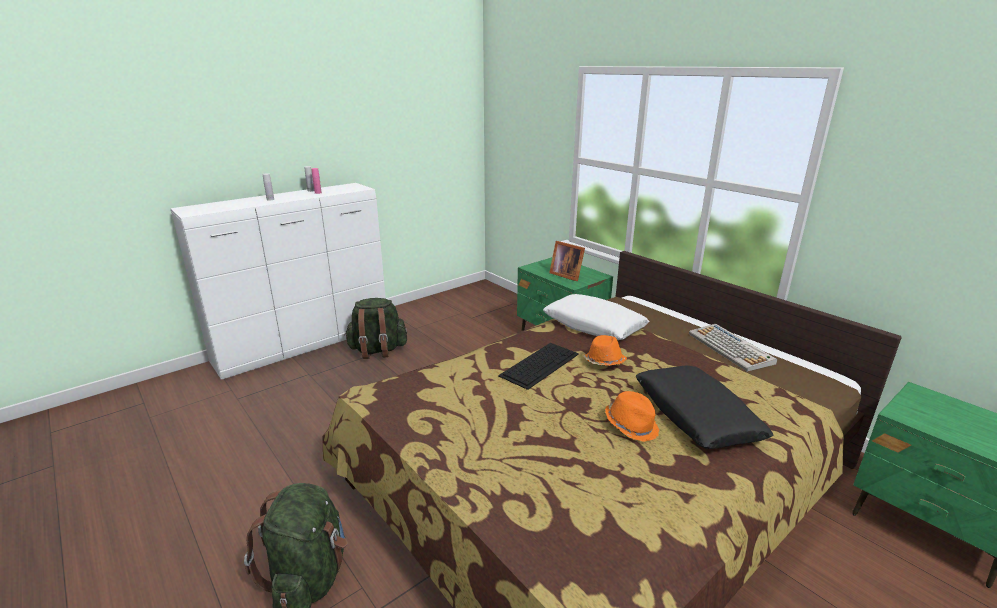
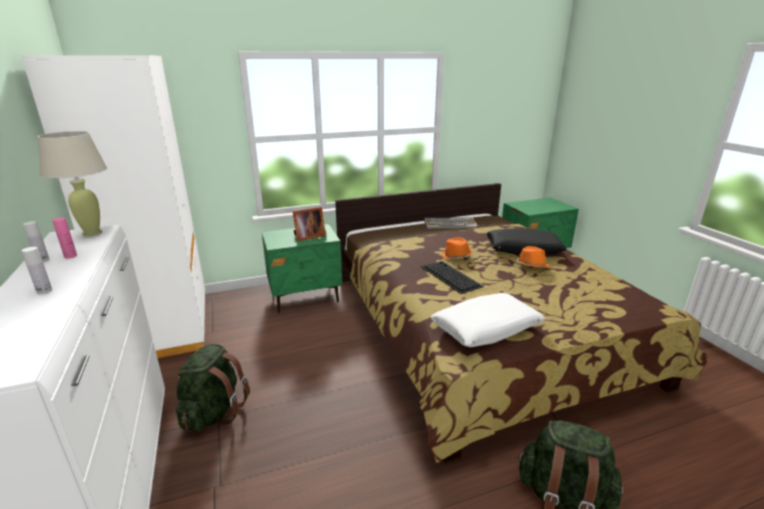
camera: 70 degrees left, 0 degrees up
(356, 188) = (92, 233): none -> beige table lamp
(465, 300) = (167, 328): none -> white wardrobe
(593, 326) = (402, 248): white pillow -> white pillow (486, 328)

